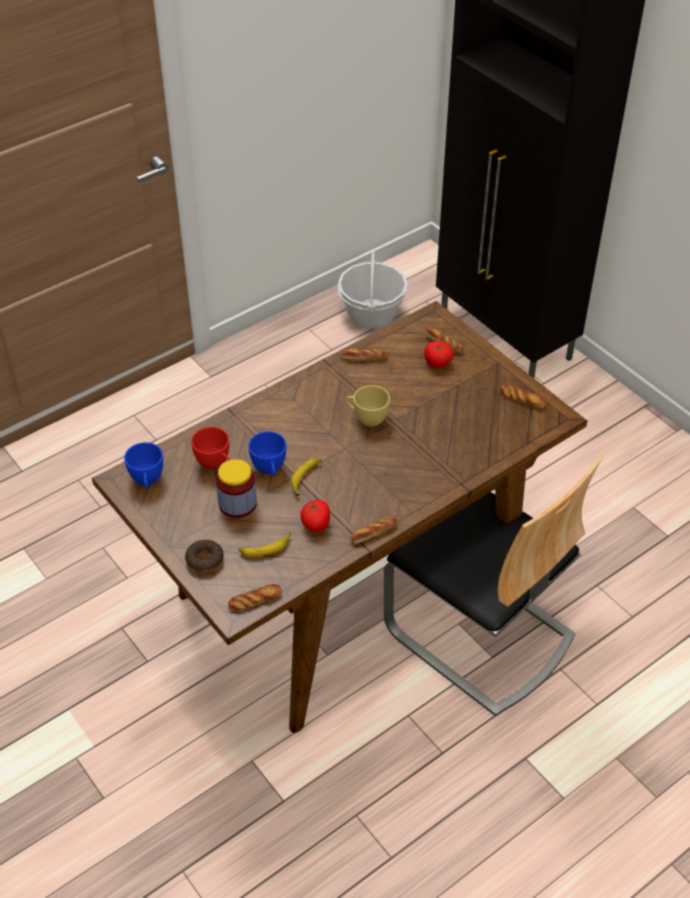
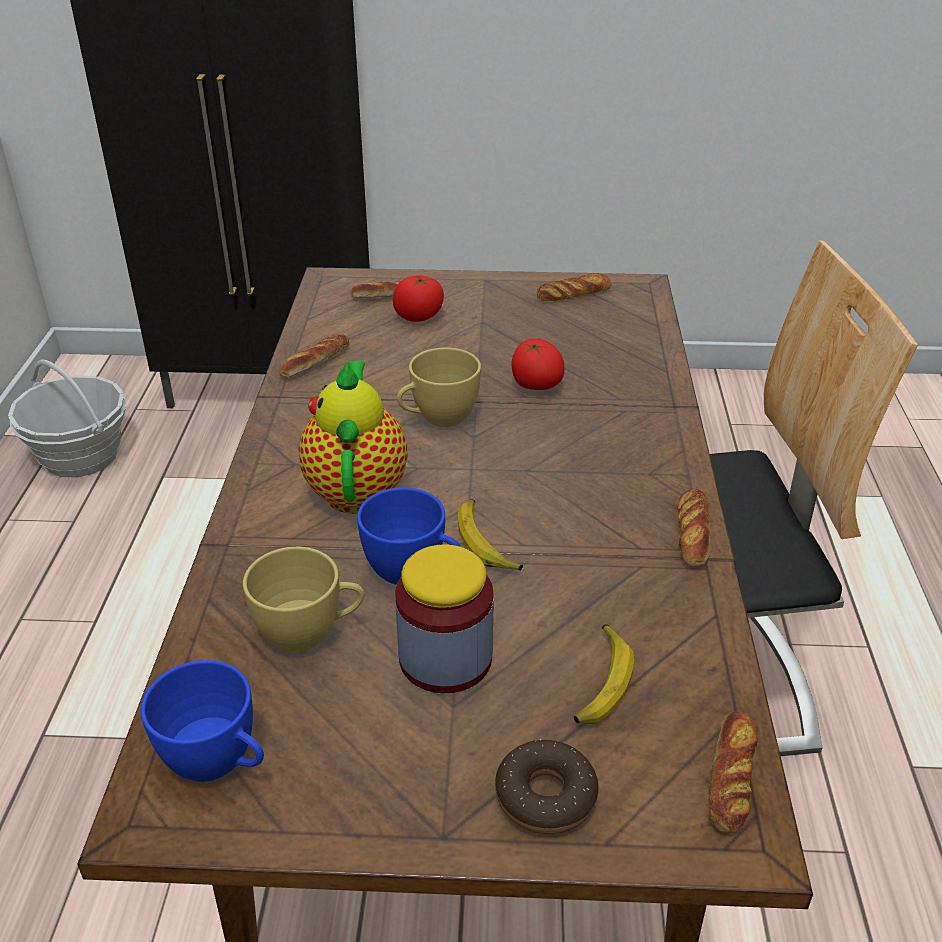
camera: 50 degrees left, 10 degrees down
(215, 464) = (310, 633): red cup -> yellow cup
(298, 425) = (357, 488): none -> teapot
(316, 524) = (607, 586): tomato -> tomato (535, 385)

